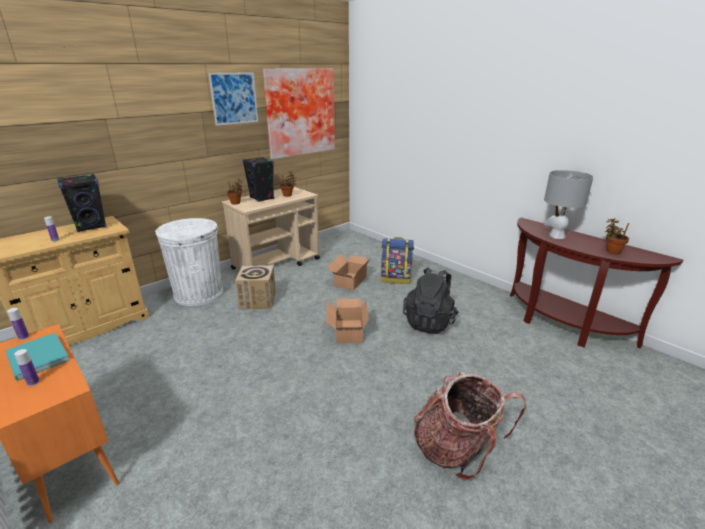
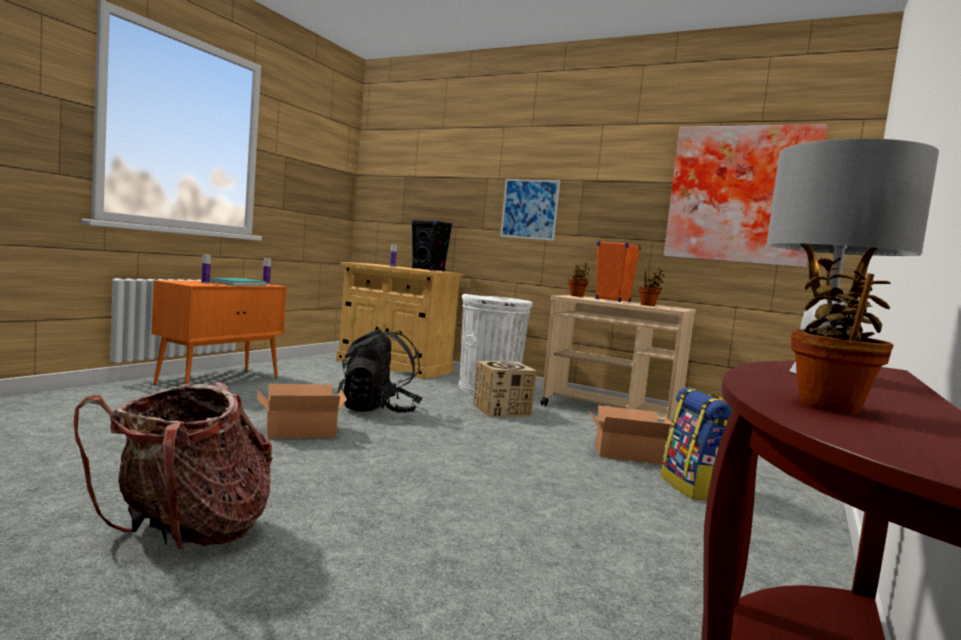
camera: 70 degrees right, 20 degrees down
(234, 98) = (630, 167): picture -> picture (529, 209)
(262, 198) = (613, 300): black speaker -> orange speaker
(347, 332) = (468, 456): cardboard box -> cardboard box (298, 430)
(429, 322) = (560, 518): black backpack -> black backpack (379, 410)

